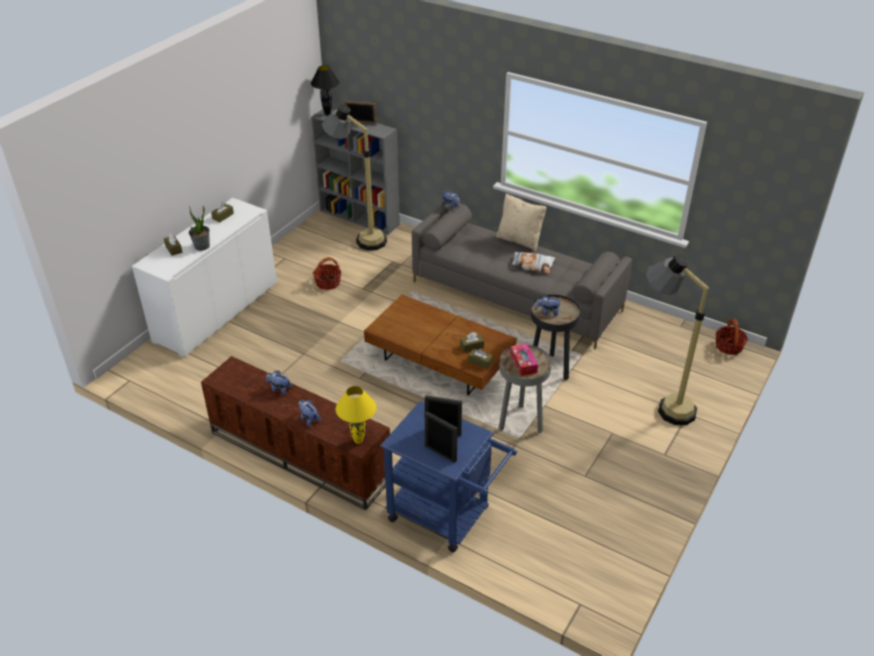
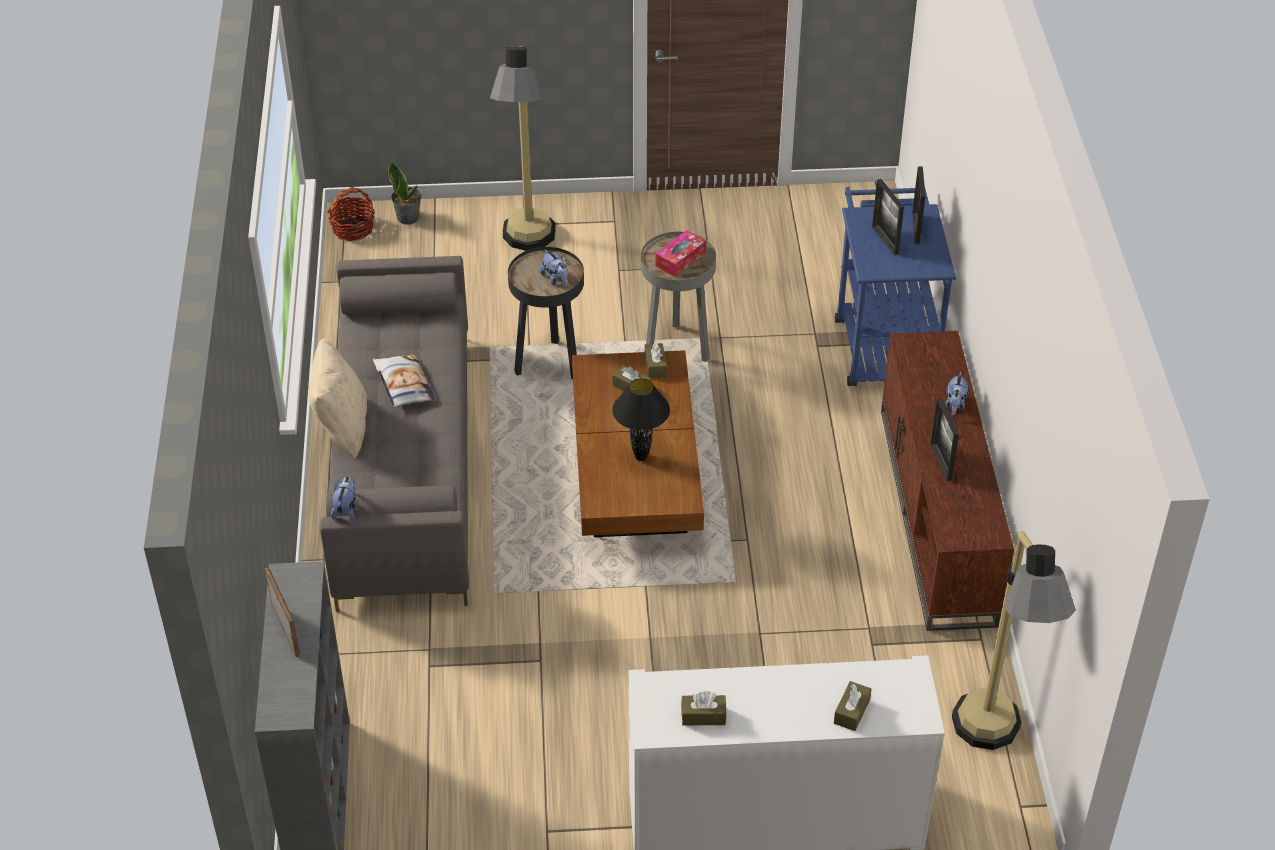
camera: 125 degrees left, 5 degrees up
(202, 246) = (808, 678): potted plant -> potted plant (408, 217)
(279, 389) = (940, 462): plush toy -> picture frame
(327, 113) = (282, 708): black table lamp -> black table lamp (641, 458)
(328, 283) = (564, 717): basket -> none
(358, 441) = (938, 346): yellow table lamp -> none
(359, 238) = (392, 758): floor lamp -> floor lamp (993, 748)

